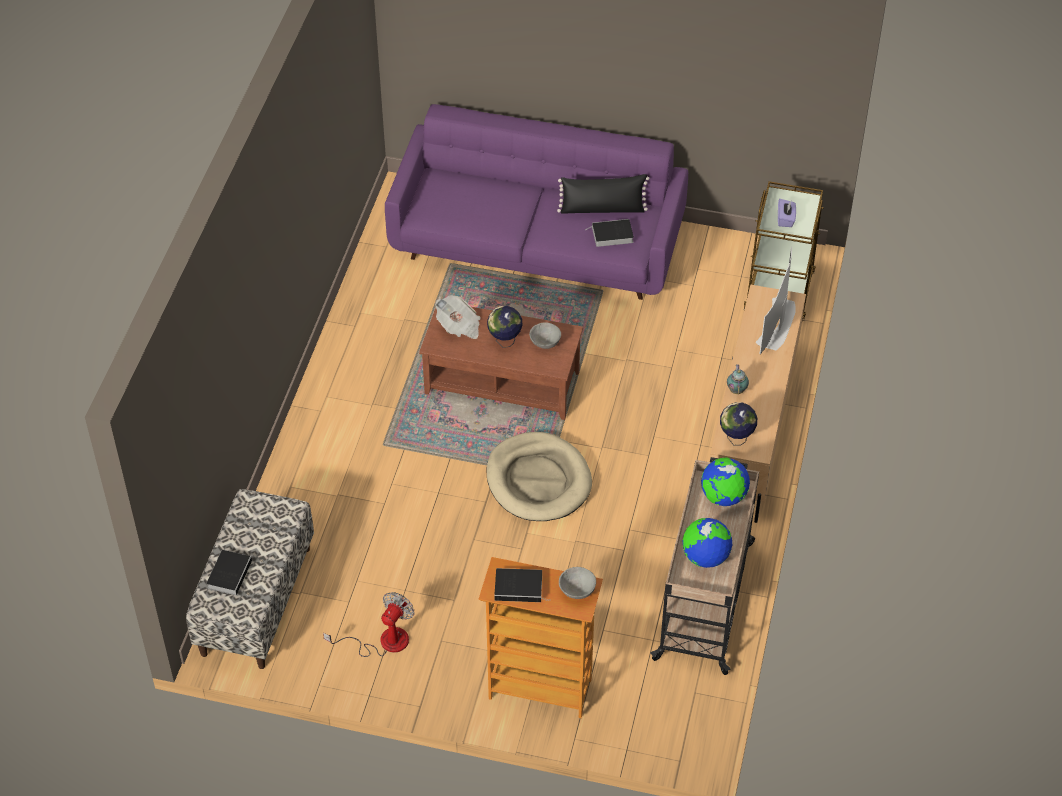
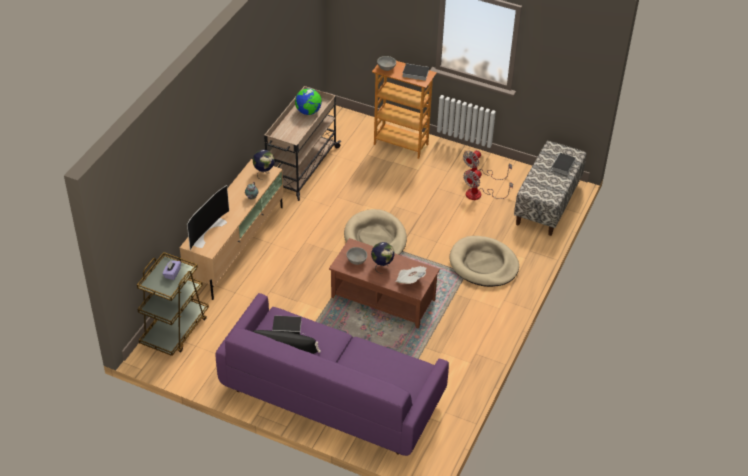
camera: 170 degrees left, 5 degrees down
(357, 464) = (483, 264): none -> beige dog bed
(378, 598) = (479, 194): none -> fan
(723, 497) = (287, 136): globe -> none

